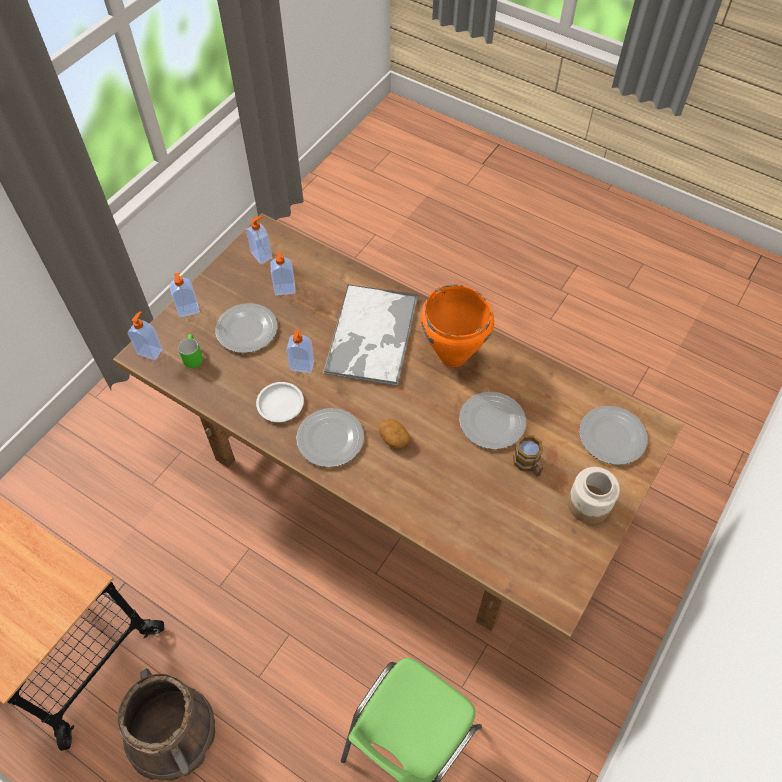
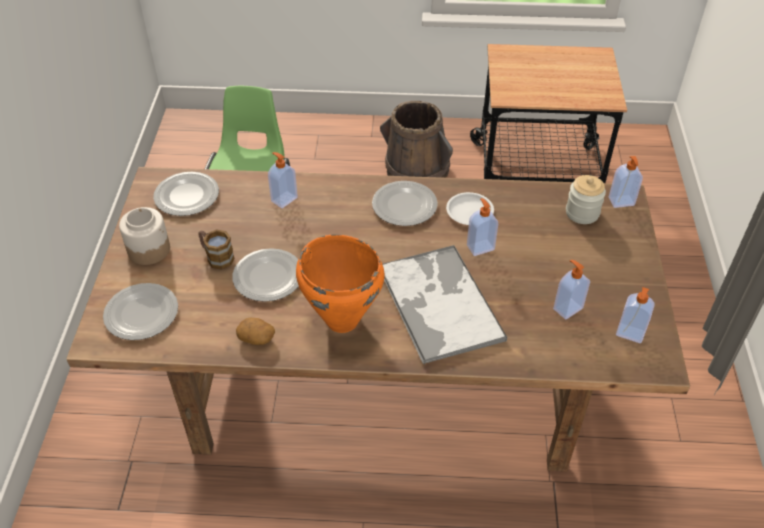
camera: 150 degrees right, 10 degrees down
(188, 310) = (632, 247): soap dispenser -> soap dispenser (283, 199)
(192, 357) = (582, 213): green mug -> jar
(247, 329) = (561, 255): plate -> plate (186, 196)
(393, 438) = (351, 227): potato -> potato (257, 338)

